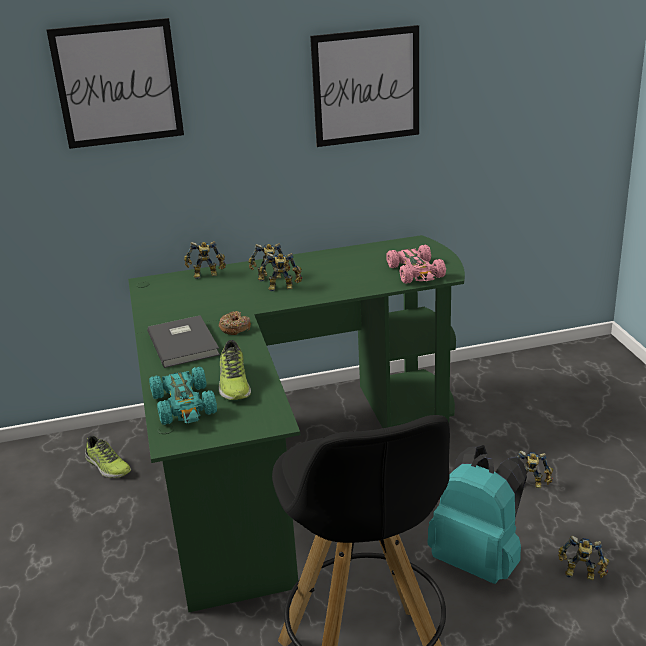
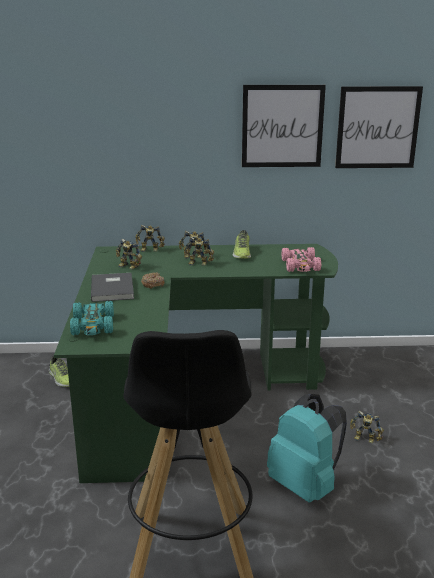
camera: 10 degrees right, 5 degrees down
(118, 84) = (102, 105): picture -> picture (377, 127)
(233, 383) = (134, 317): shoe -> shoe (241, 253)
(581, 575) = (382, 510): toy robot -> toy robot (128, 267)

